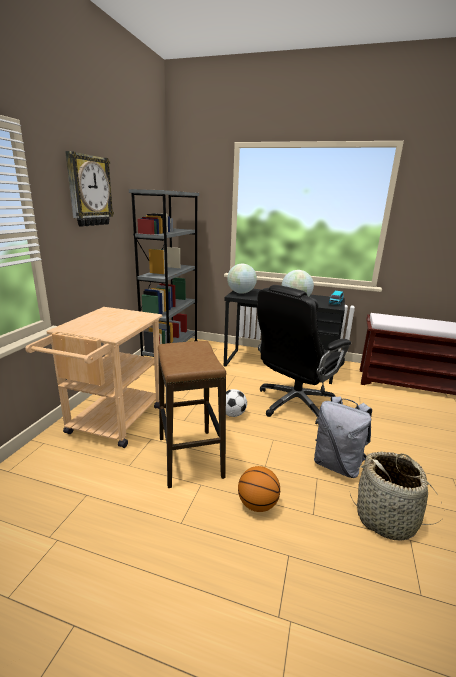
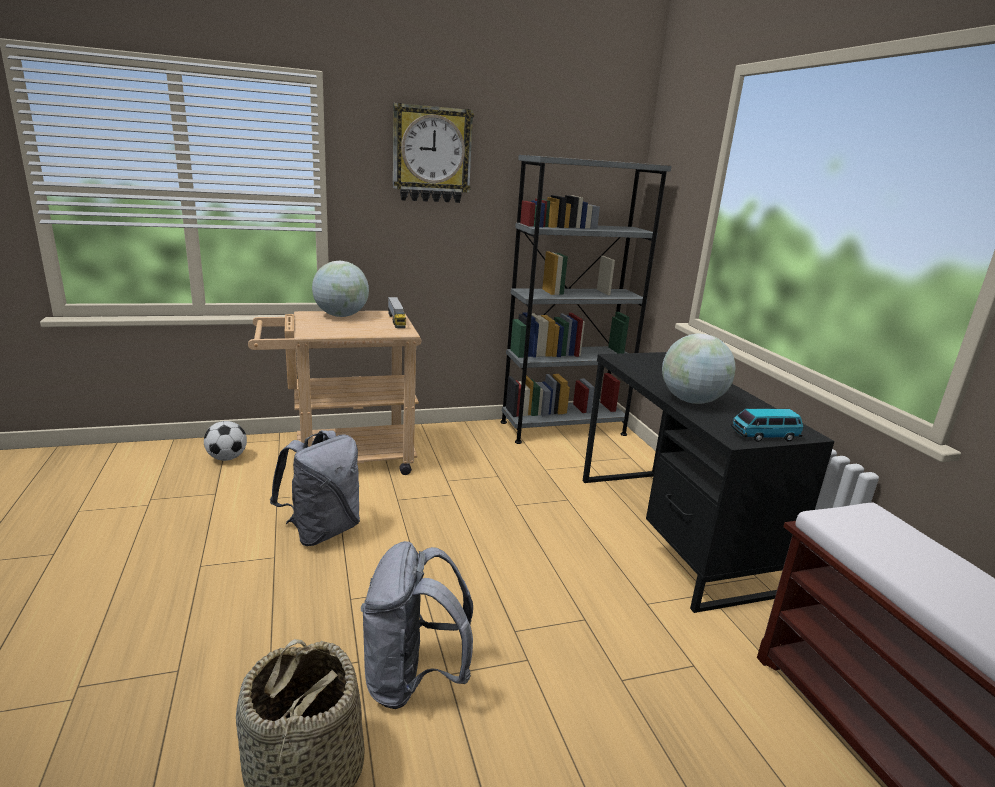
camera: 55 degrees right, 0 degrees up
(123, 312) = (396, 320): none -> toy truck
(189, 457) = (322, 531): stool -> grey backpack
(232, 414) = (452, 532): football -> football (227, 458)
(241, 293) = (643, 359): globe -> globe (341, 316)
(257, 504) = (262, 615): basketball -> none
(294, 403) = (555, 583): black office chair -> none

